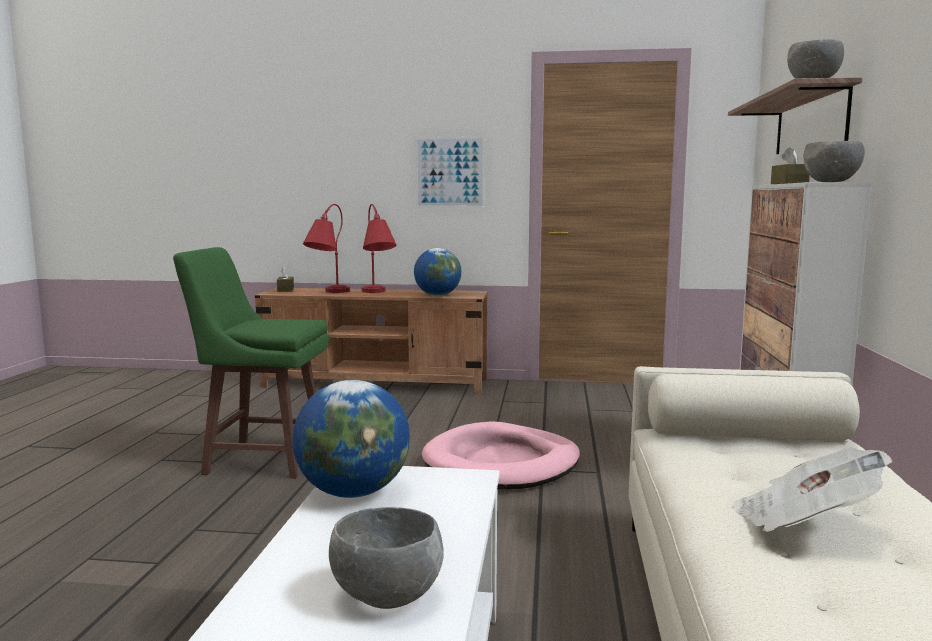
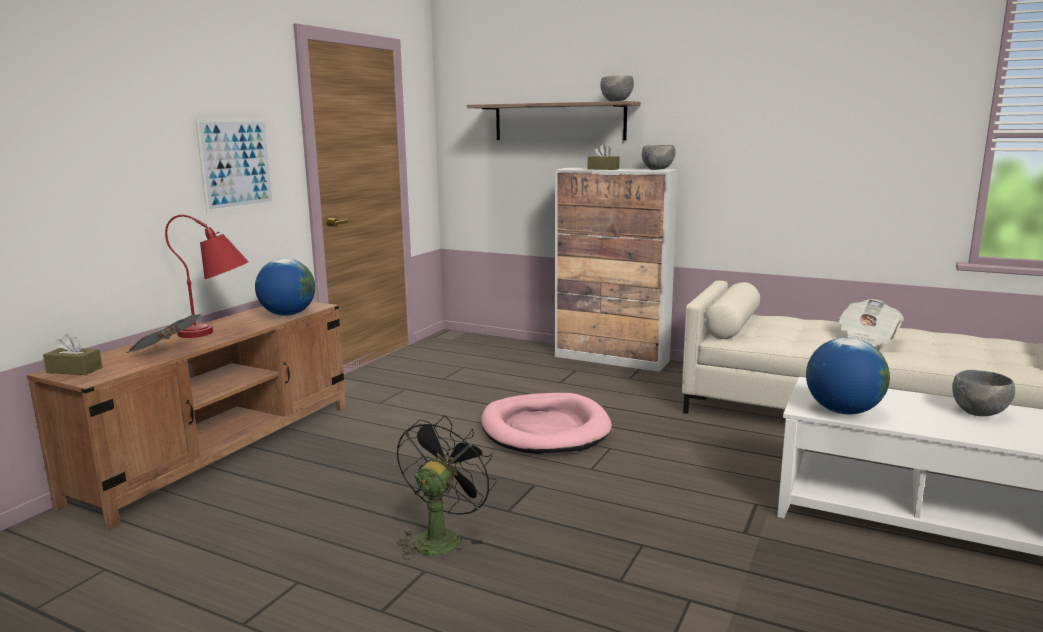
camera: 70 degrees left, 5 degrees up
(263, 459) = (441, 537): green stool -> black fan
(327, 293) = (166, 352): red table lamp -> newspaper

